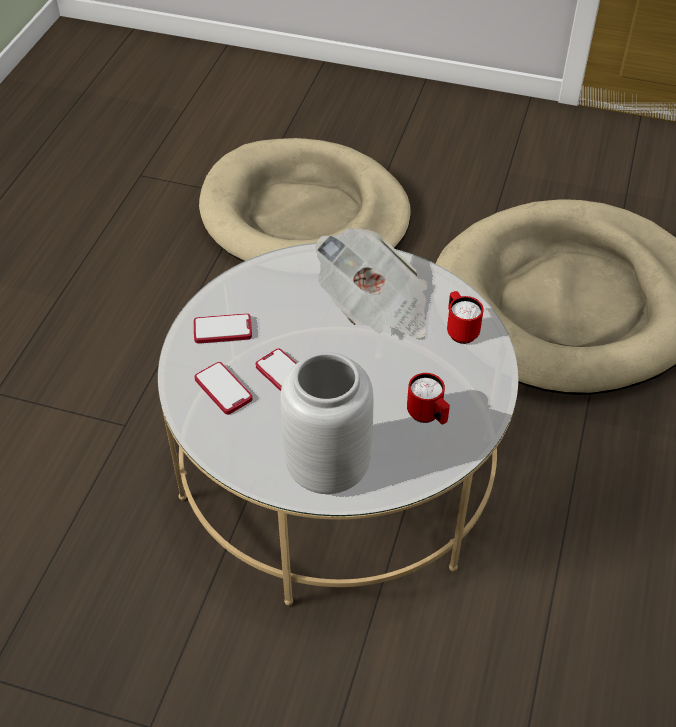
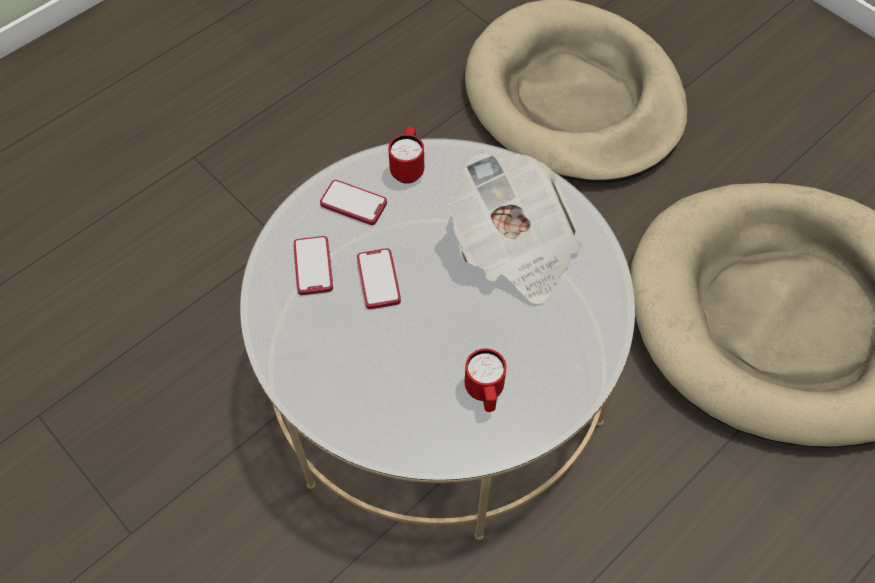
camera: 30 degrees right, 10 degrees up
(328, 469) = (352, 399): grey vase -> none
(460, 330) = (583, 314): red mug -> red mug (408, 168)

